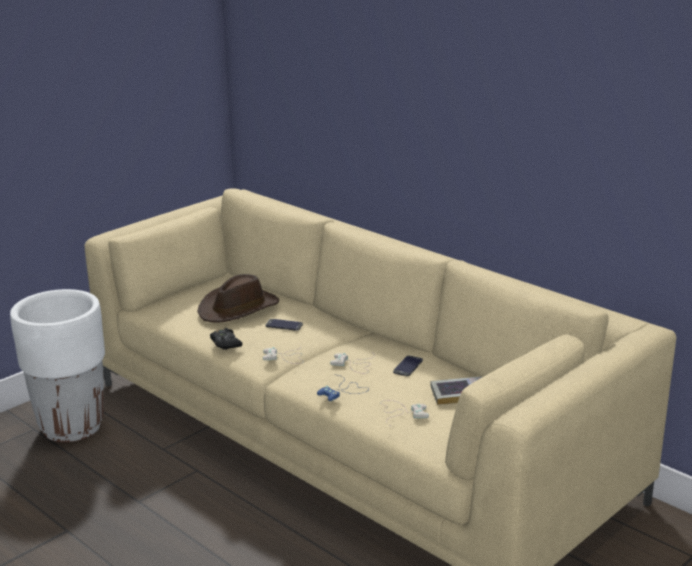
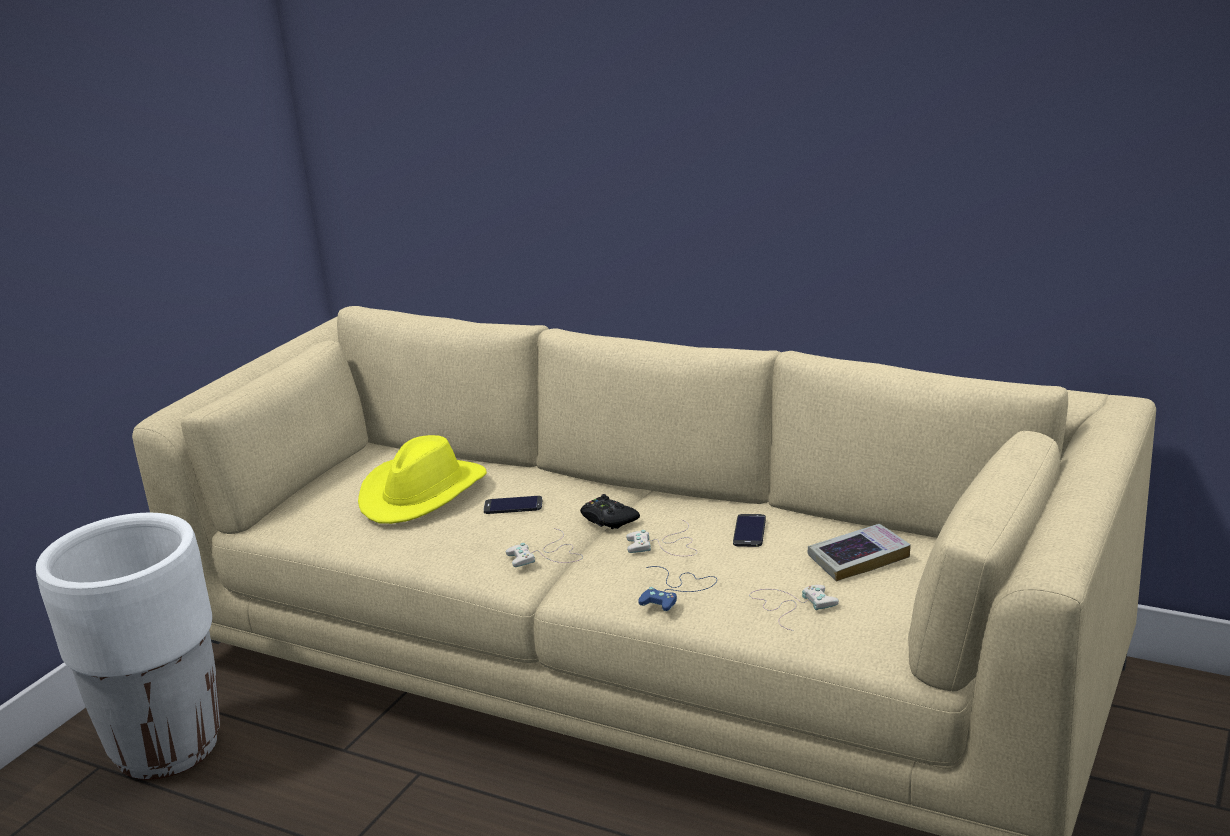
camera: 15 degrees left, 0 degrees up
(225, 343) = (435, 553): black game controller -> black game controller (608, 519)
(238, 308) = (423, 493): brown hat -> yellow hat

